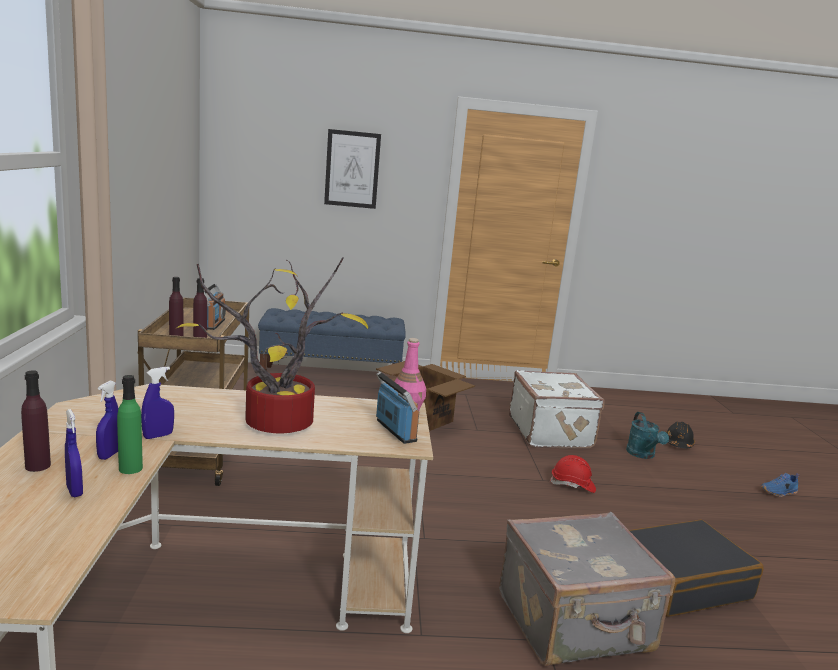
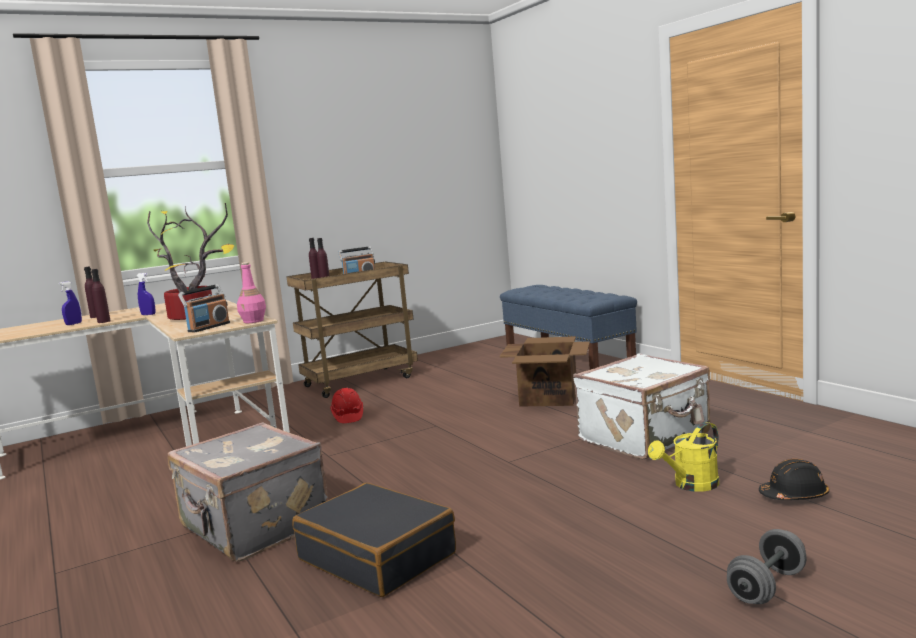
camera: 65 degrees right, 5 degrees down
(110, 454) = (117, 317): blue spray bottle -> none
(130, 468) = (104, 321): green bottle -> purple bottle
(352, 169) = (586, 136): picture -> none
(572, 485) = (521, 474): red hard hat -> red hard hat (347, 417)
(643, 455) = (691, 485): turquoise watering can -> yellow watering can
(779, 492) = (767, 587): blue shoe -> grey dumbbell

